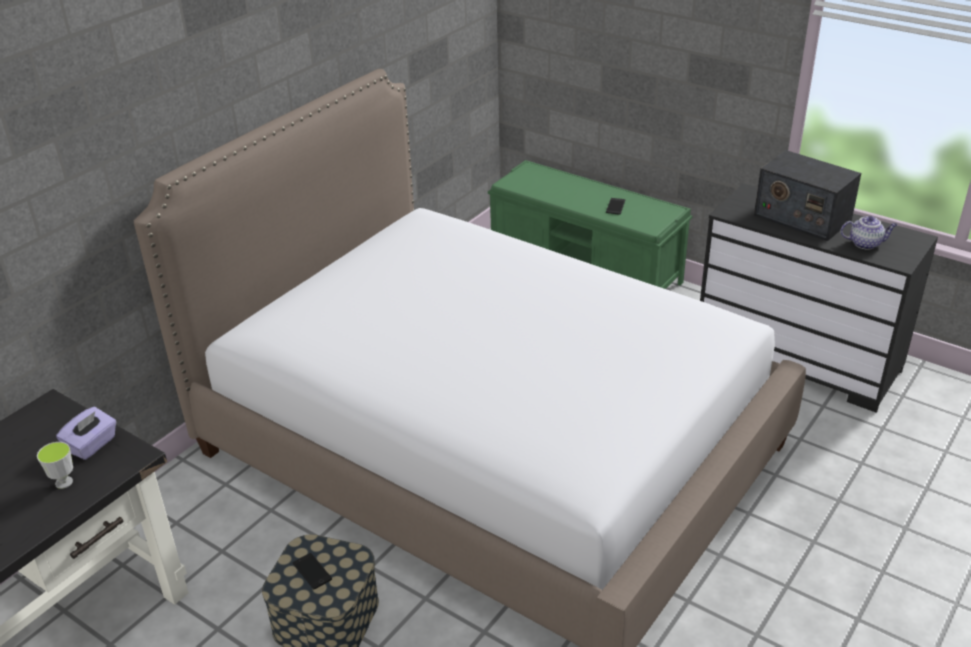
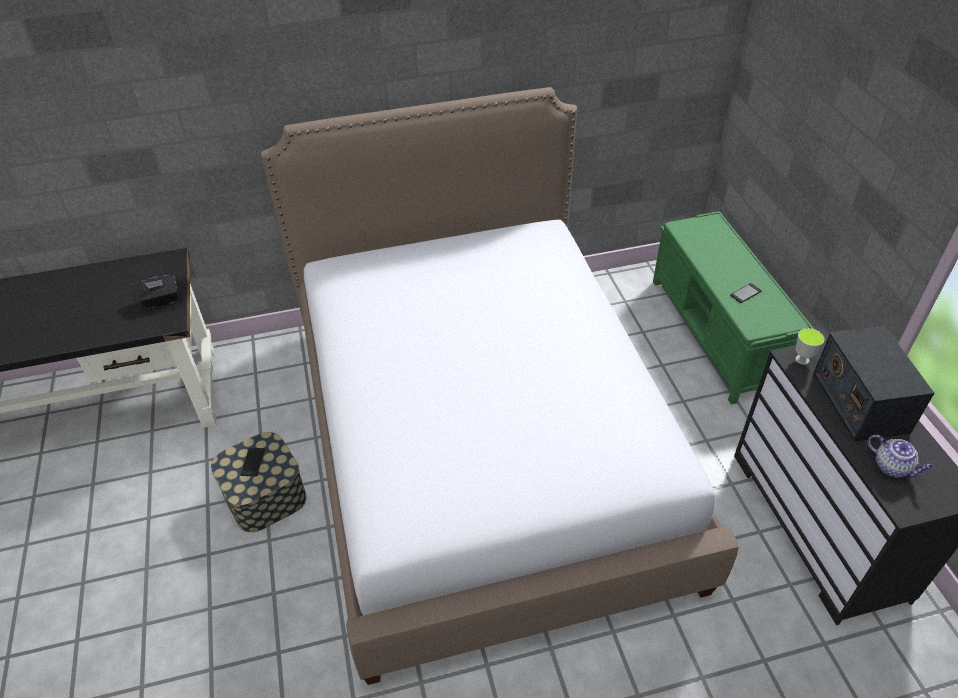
camera: 40 degrees right, 10 degrees up
(64, 482) = (123, 318): cup -> cup (802, 360)
(92, 445) = (161, 300): purple tissue box -> black tissue box

